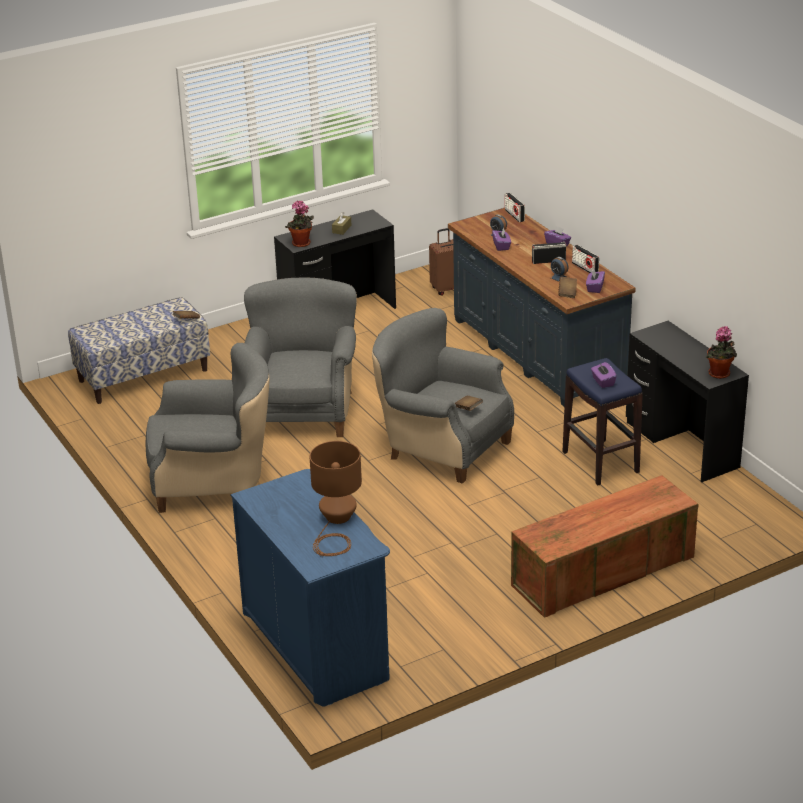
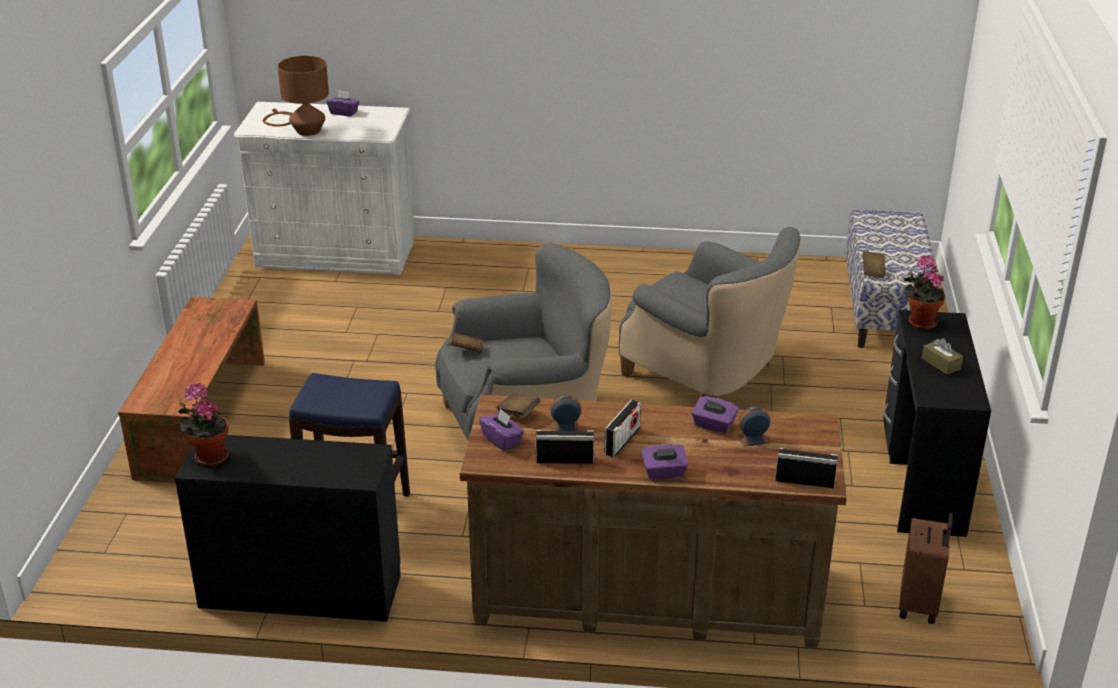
camera: 125 degrees right, 0 degrees up
(213, 481) = (630, 285): grey armchair -> none
(317, 648) = (335, 254): blue dresser -> white dresser
(603, 382) = (336, 387): purple tissue box -> purple tissue box (344, 113)

